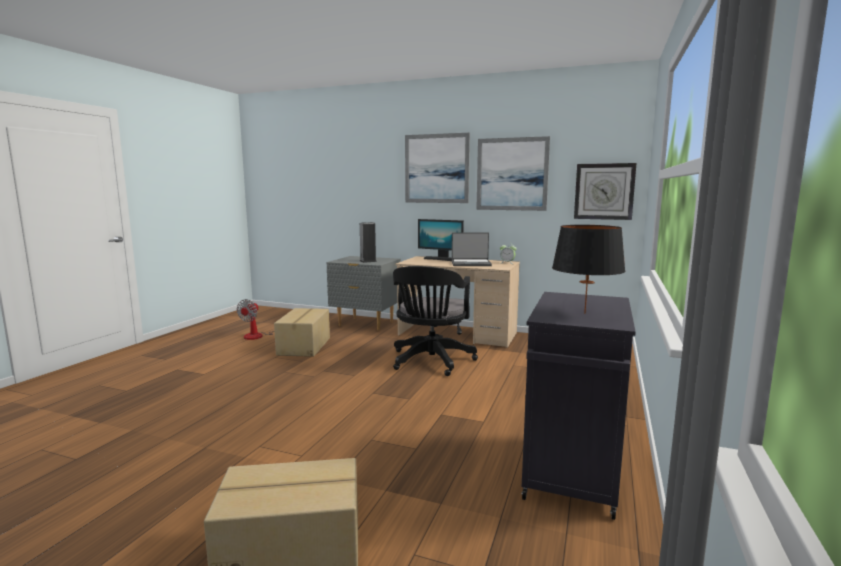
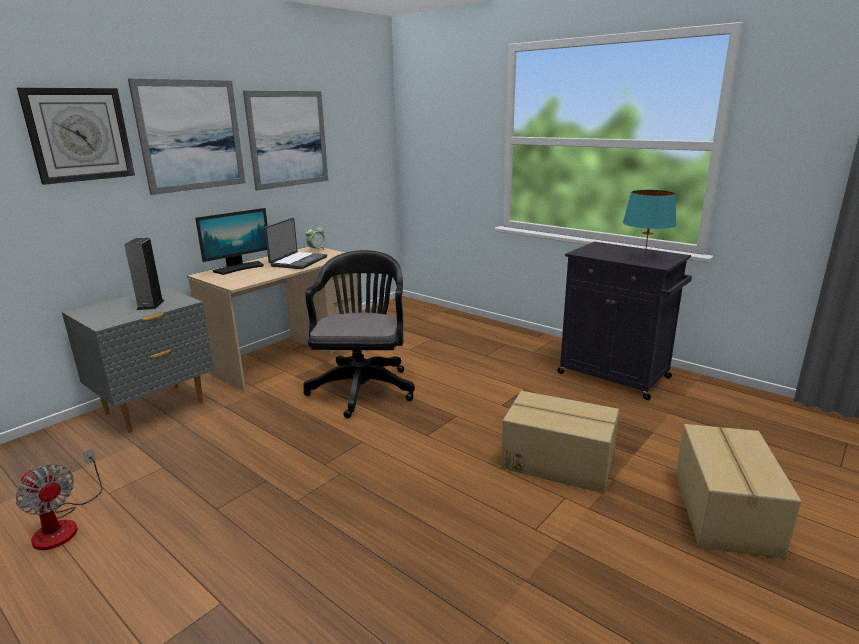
camera: 70 degrees left, 10 degrees up
(305, 346) = (196, 473): cardboard box -> cardboard box (557, 461)
(431, 362) = (363, 387): black office chair -> black office chair turned 120 degrees counterclockwise
(584, 313) = (644, 256): black table lamp -> turquoise table lamp
(604, 191) = (369, 153): wall clock -> wall clock (79, 135)

